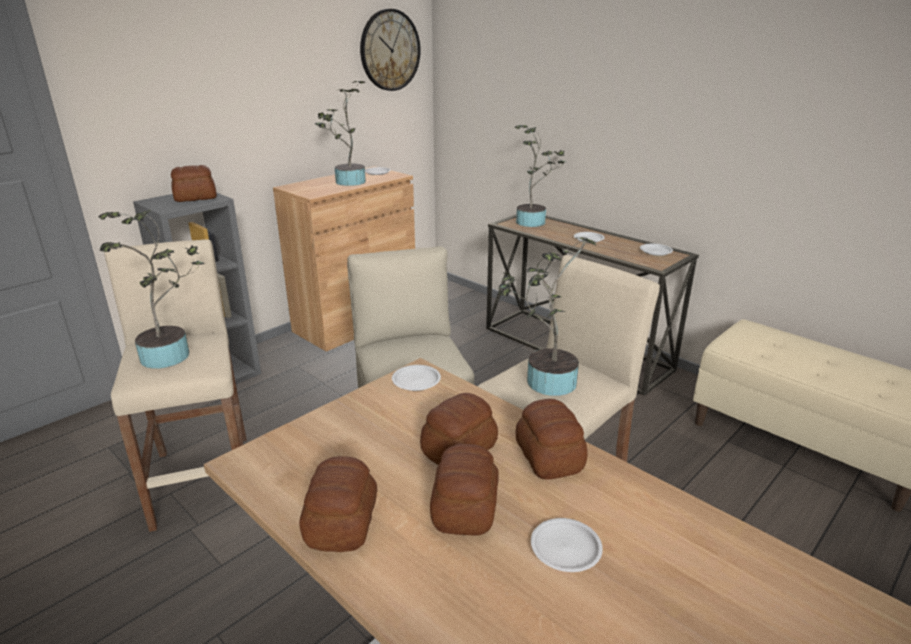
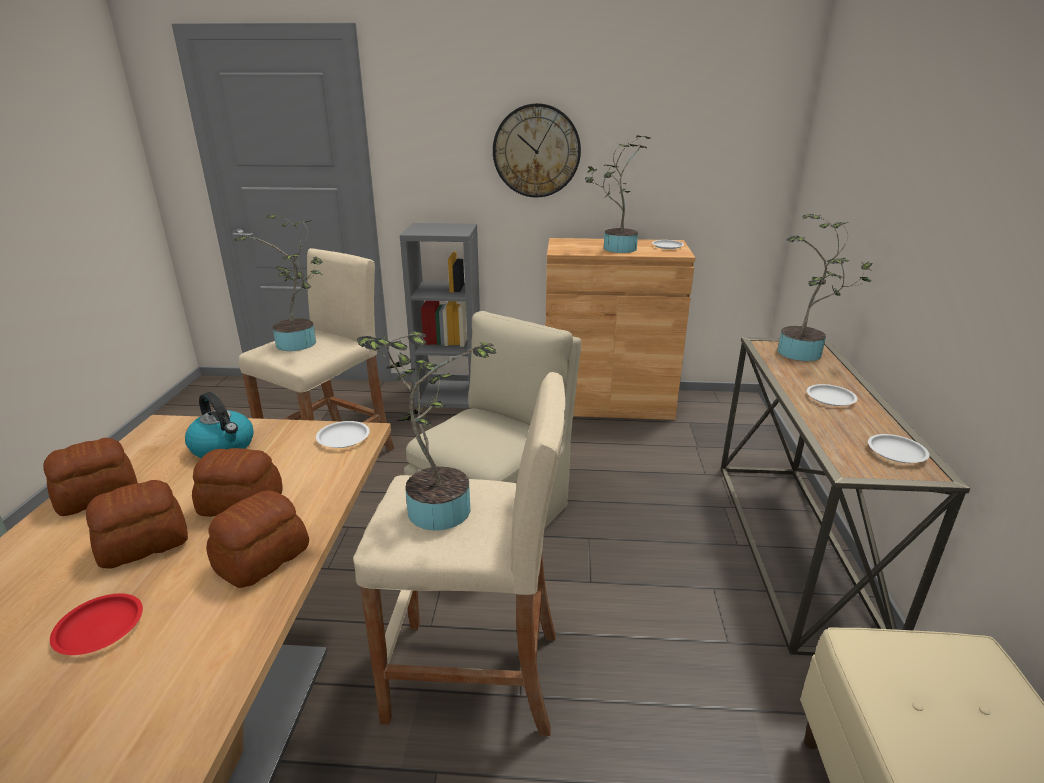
camera: 50 degrees right, 0 degrees up
(195, 198) = (449, 229): bread -> none
(347, 437) = (224, 447): none -> kettle
(390, 50) = (736, 105): wall clock -> wall clock (536, 151)
(565, 548) = (100, 628): white plate -> red plate

